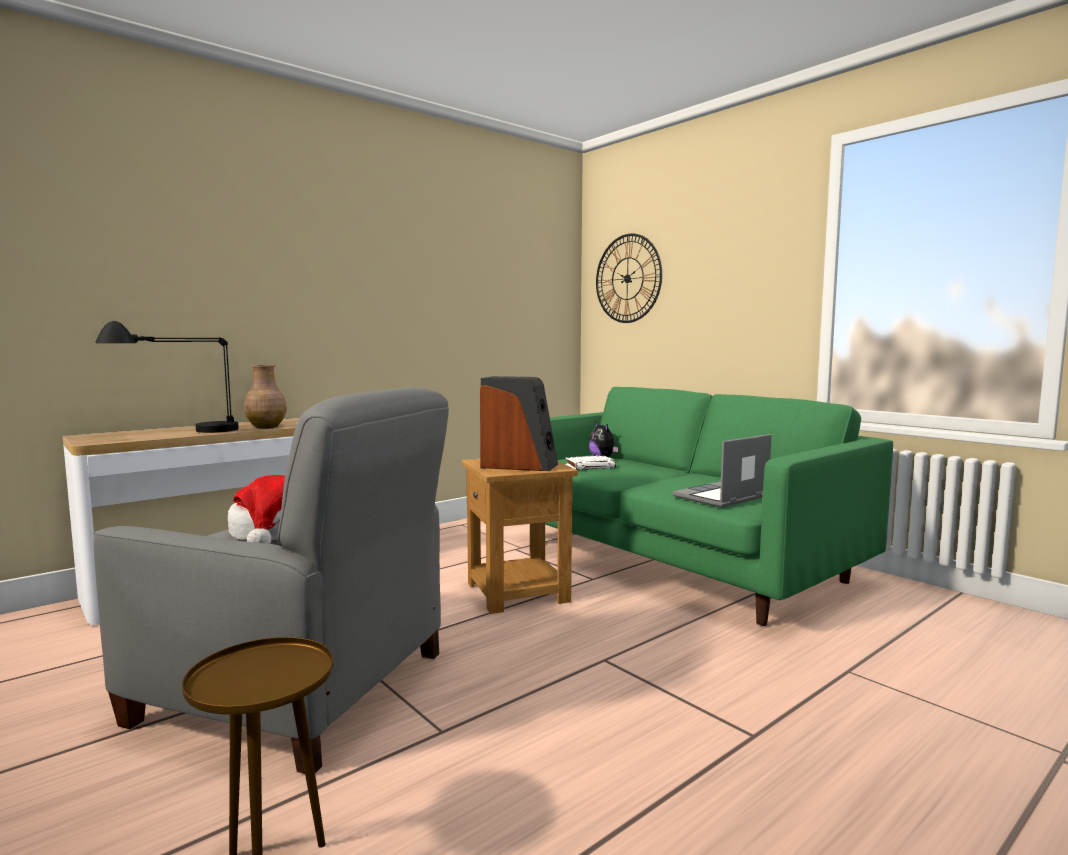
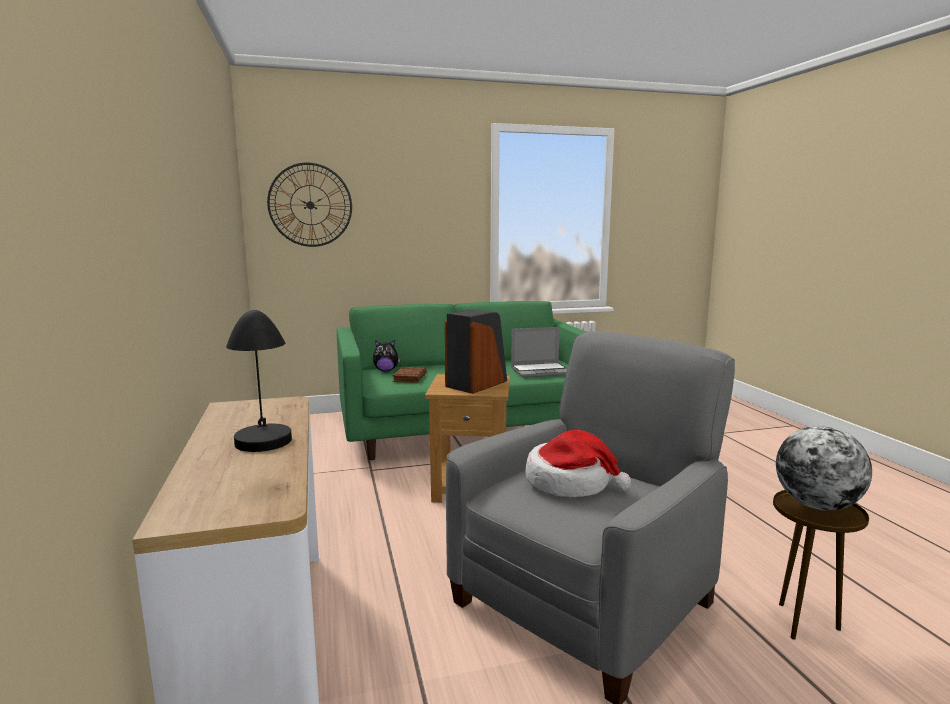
camera: 65 degrees left, 5 degrees up
(266, 427) = (279, 420): brown vase -> none
(271, 670) = (817, 506): none -> globe
(590, 466) = (409, 377): white book -> brown book
(721, 497) = (541, 371): laptop -> laptop turned 90 degrees counterclockwise

